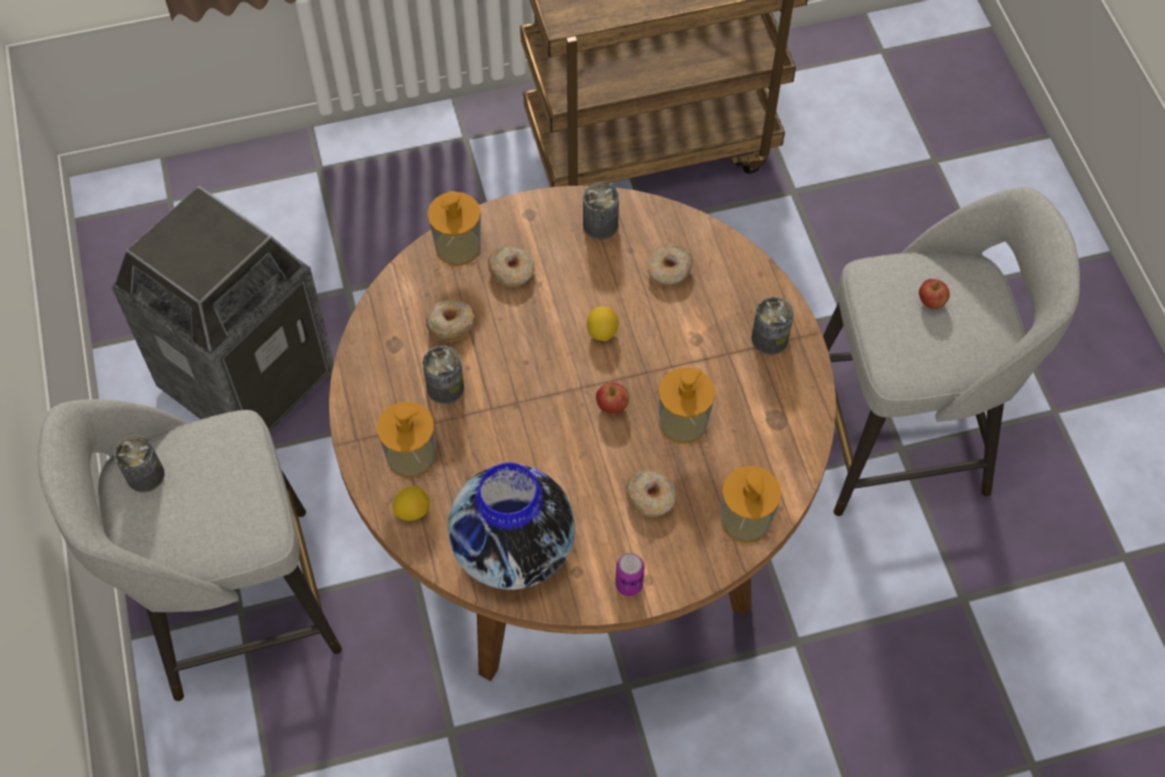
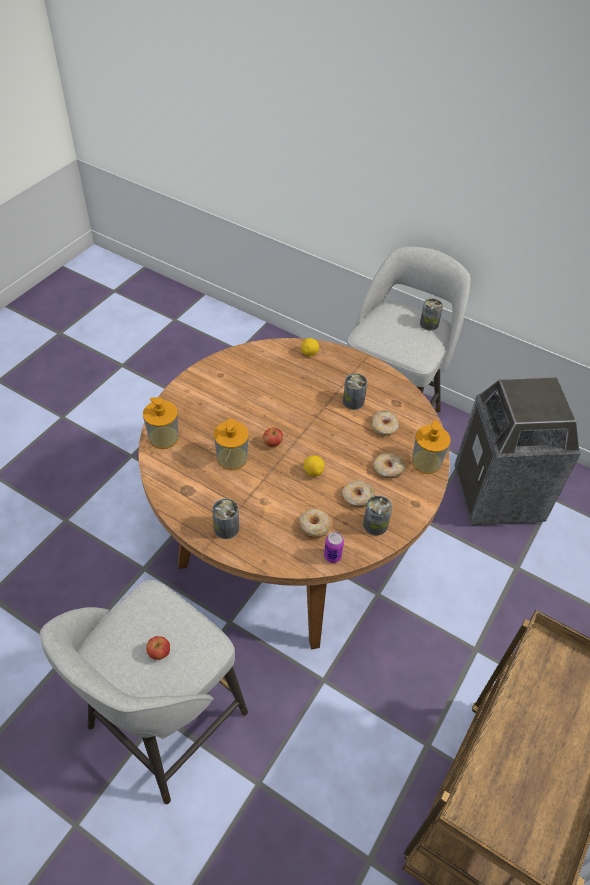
camera: 135 degrees right, 10 degrees down
(411, 456) = (334, 369): soap dispenser -> none
(512, 548) = (255, 366): vase -> none
(629, 584) = (194, 383): can -> can (332, 556)
(651, 497) = (216, 419): donut -> donut (357, 497)

